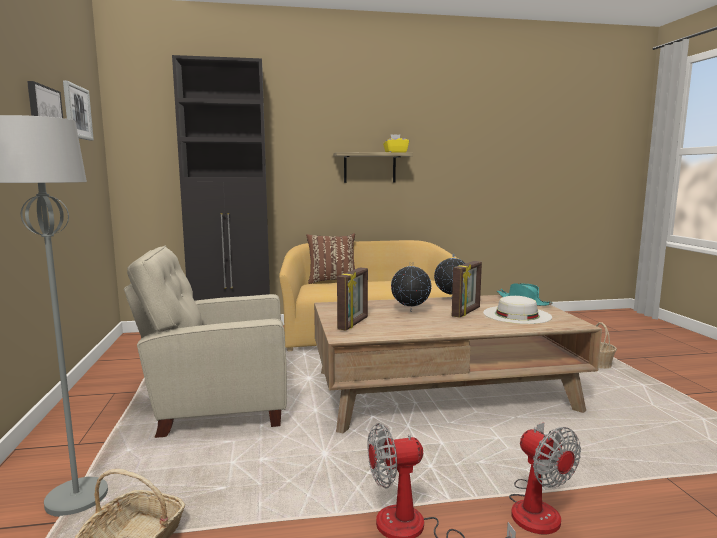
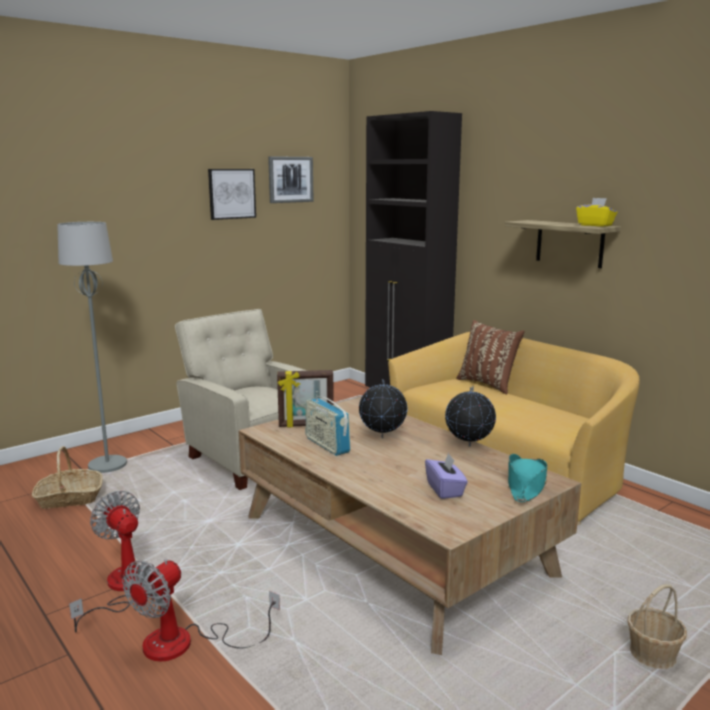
camera: 60 degrees right, 5 degrees up
(406, 325) = (327, 445): none -> radio
(466, 312) = (416, 462): picture frame -> none
(516, 315) = (445, 490): white hat -> purple tissue box

